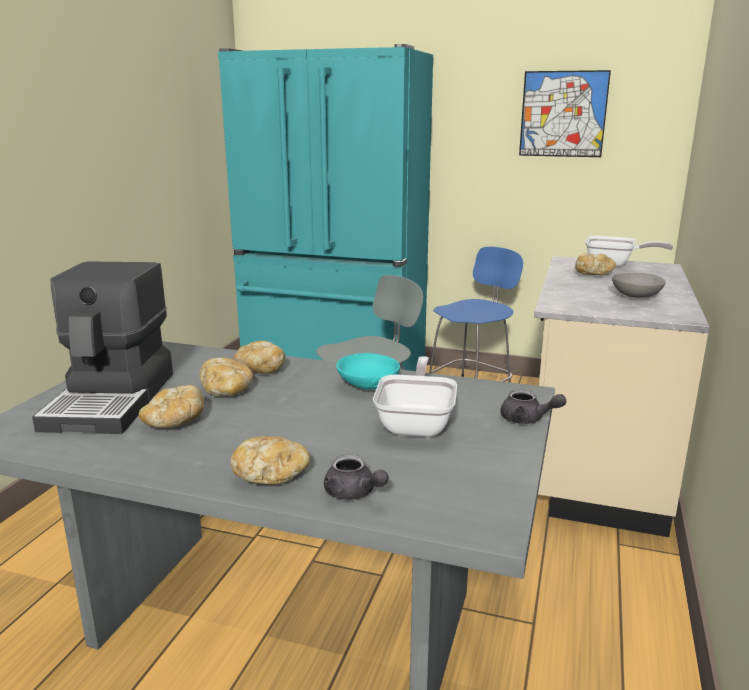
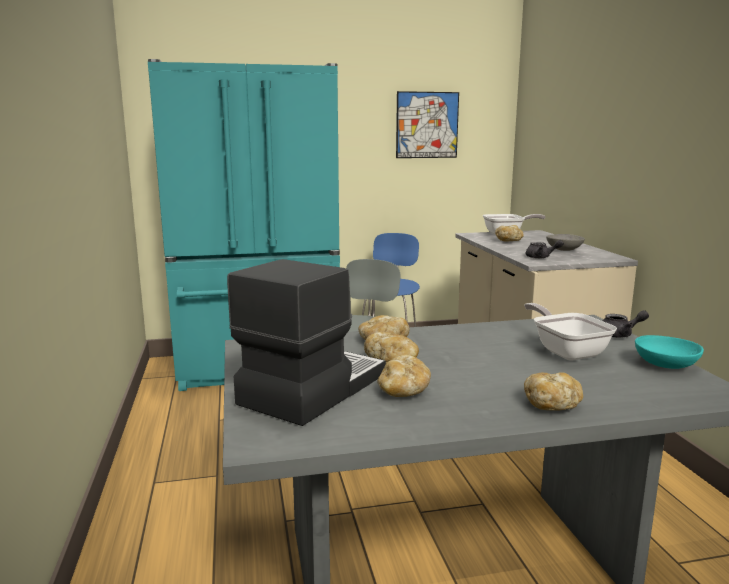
camera: 30 degrees left, 5 degrees down
(113, 400) = (311, 389): coffee machine -> coffee machine turned 120 degrees counterclockwise
(353, 493) = (623, 400): grey teapot -> grey teapot (541, 257)
(368, 385) = (484, 336): turquoise bowl -> turquoise bowl (665, 365)

